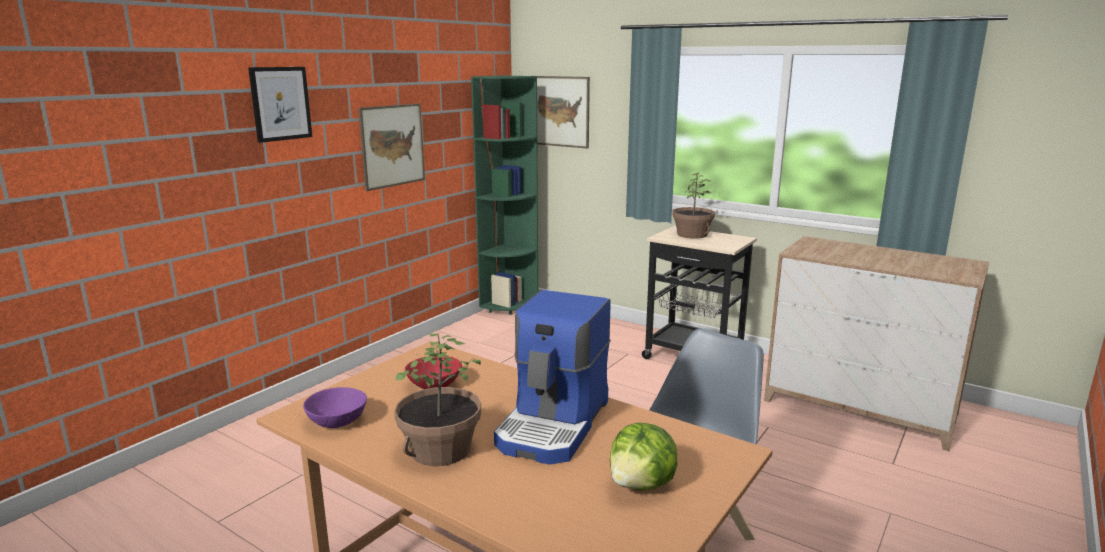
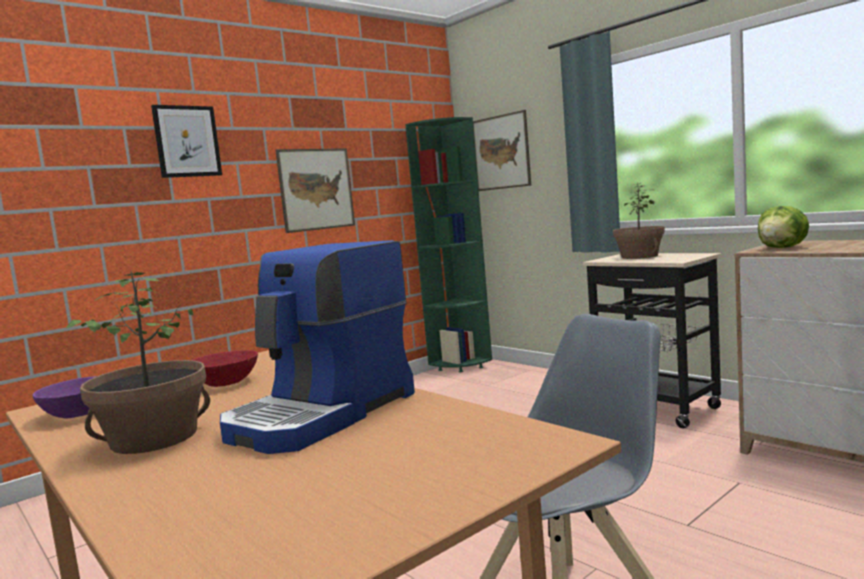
camera: 15 degrees right, 10 degrees down
(642, 485) = (373, 479): lettuce -> lettuce (783, 248)

